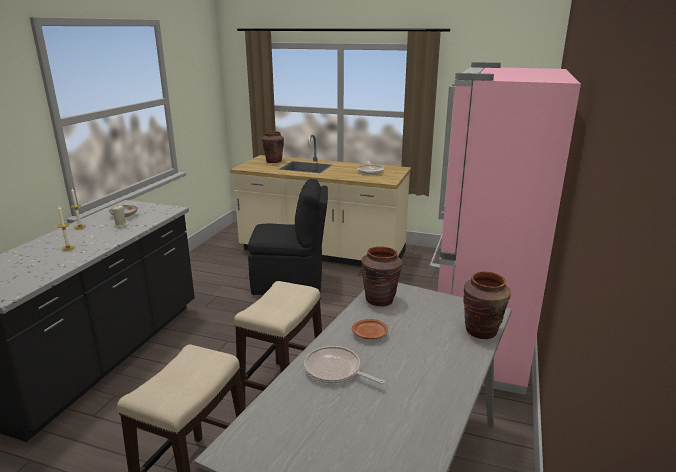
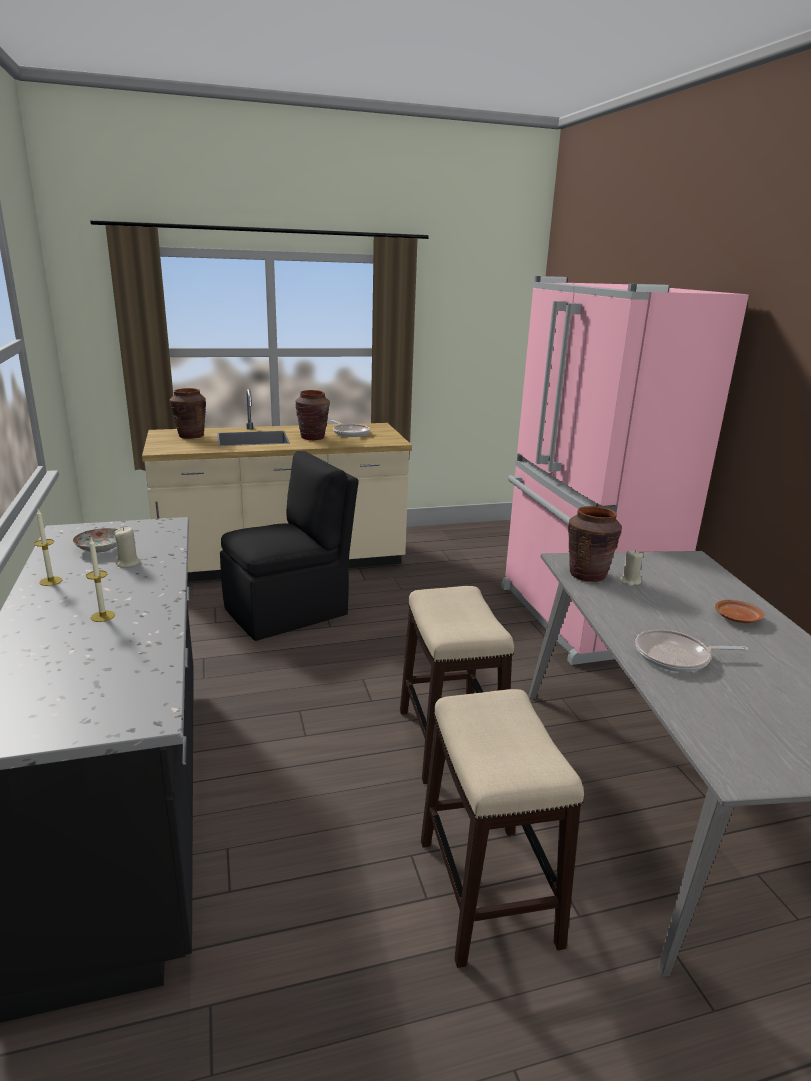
camera: 35 degrees left, 0 degrees up
(370, 334) = (641, 611): brown plate -> brown plate (737, 618)
(403, 313) = (630, 581): none -> beige candle
(481, 331) = (717, 578): brown vase -> brown vase (313, 437)

